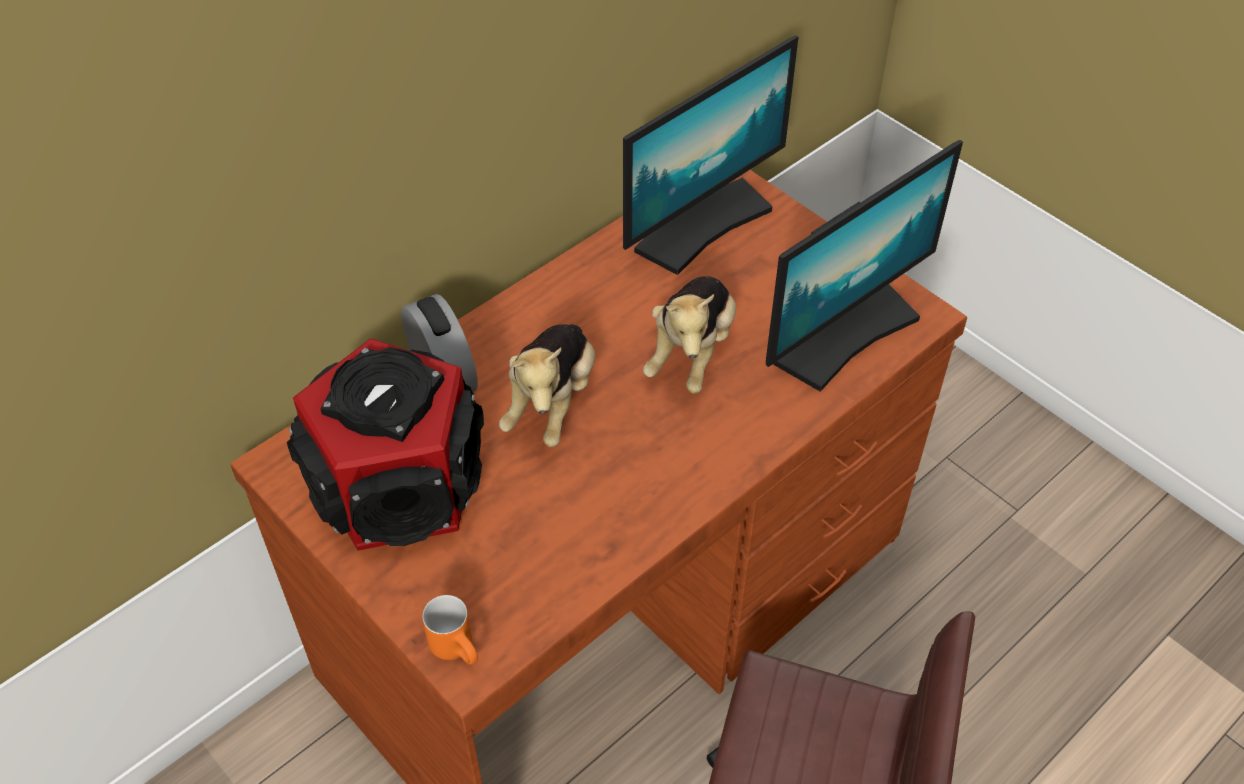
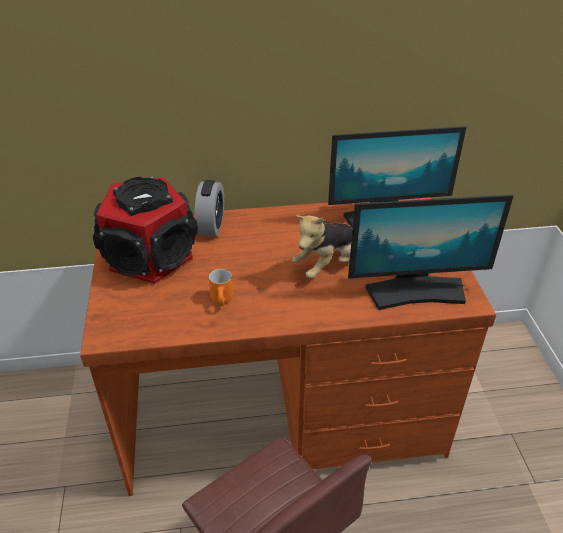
camera: 35 degrees right, 10 degrees down
(459, 648) = (107, 328): orange mug -> orange mug (223, 301)
(552, 402) = (246, 256): plush toy -> none

